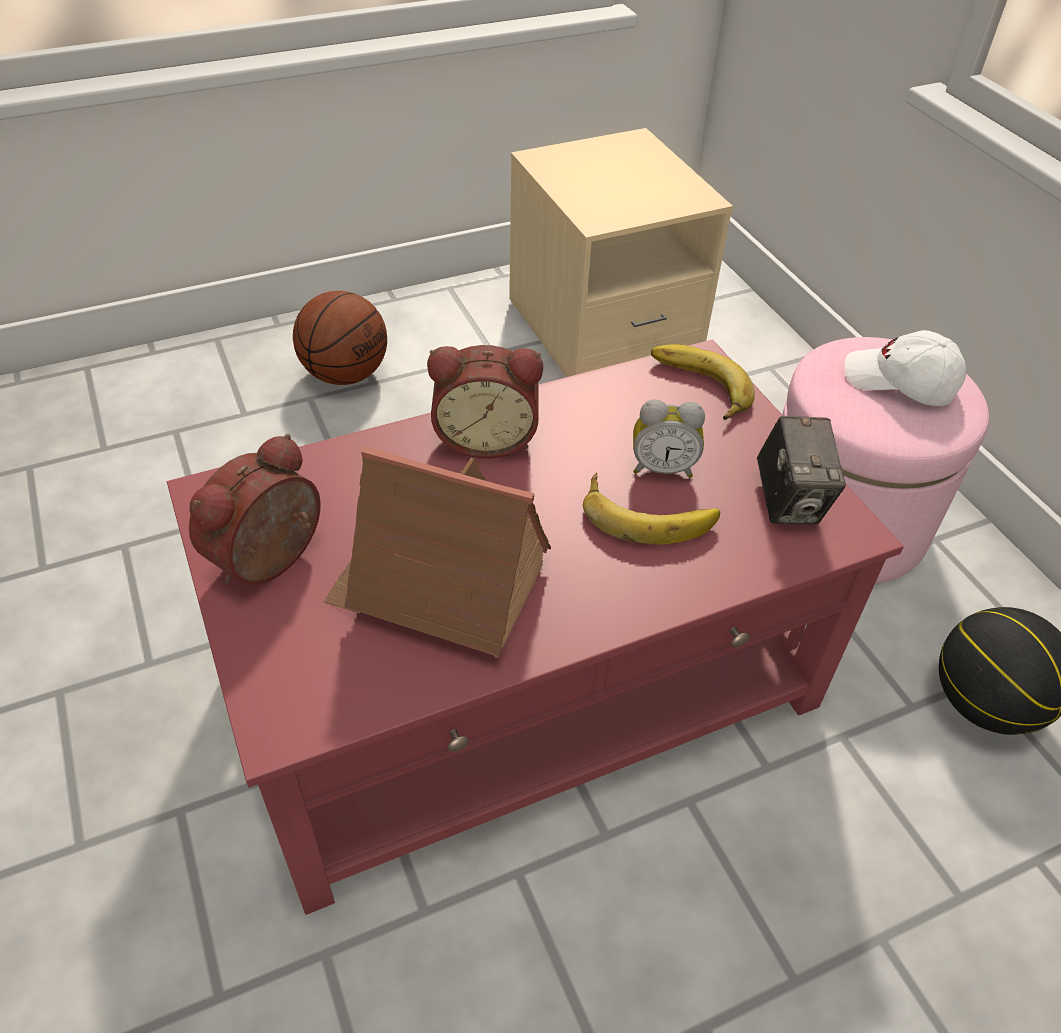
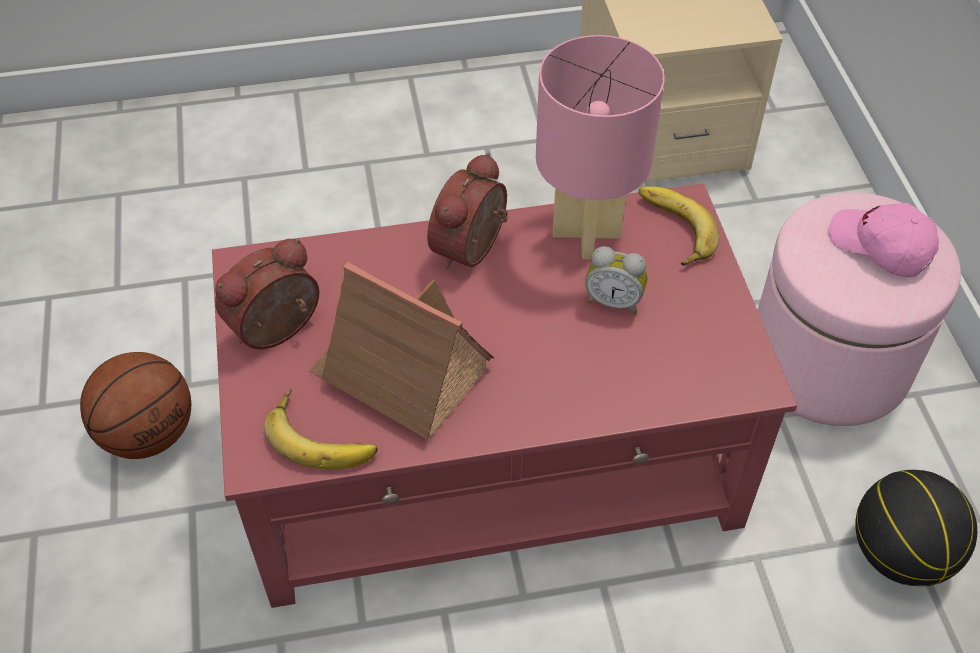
camera: 15 degrees right, 5 degrees up
(345, 374) = (404, 142): basketball -> basketball (149, 433)
(486, 437) = (473, 250): alarm clock -> alarm clock turned 105 degrees clockwise
(608, 405) = (587, 235): none -> pink table lamp
(648, 513) = (588, 339): banana -> banana (323, 435)
(789, 501) = (712, 349): camera -> none
(900, 382) = (880, 247): white cap -> pink cap

